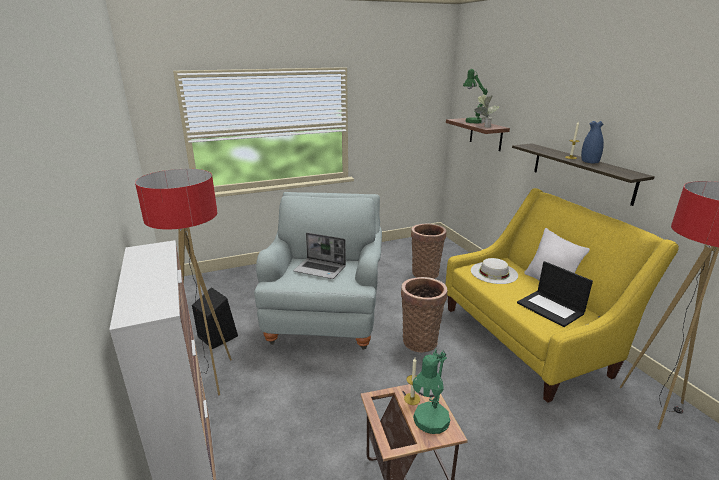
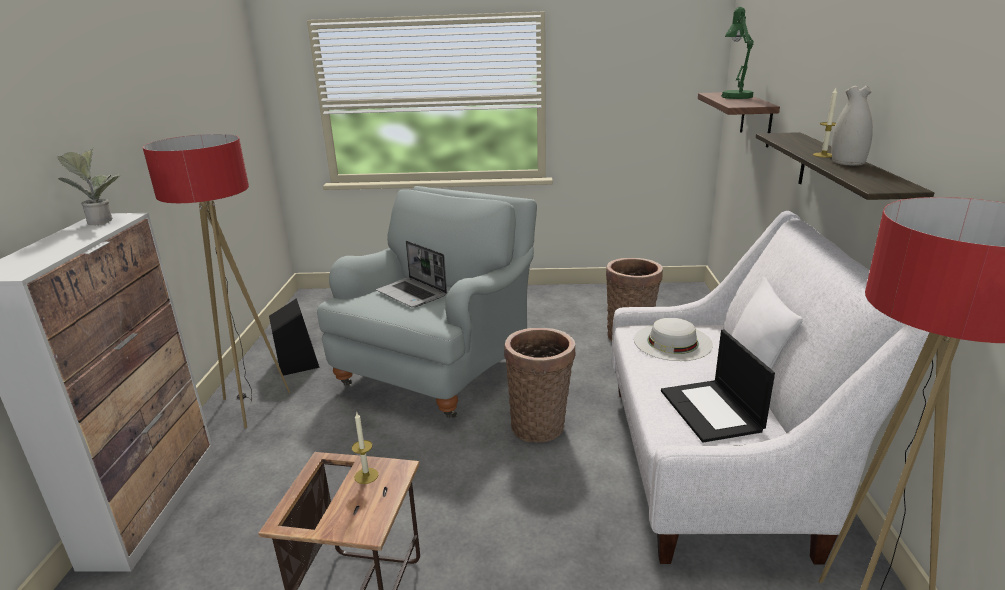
camera: 25 degrees right, 0 degrees up
(429, 425) = (352, 513): green table lamp -> none
(483, 126) = (736, 103): potted plant -> potted plant (103, 220)
(529, 337) = (718, 462): yellow sofa -> white sofa
(589, 161) = (847, 162): blue vase -> white vase

